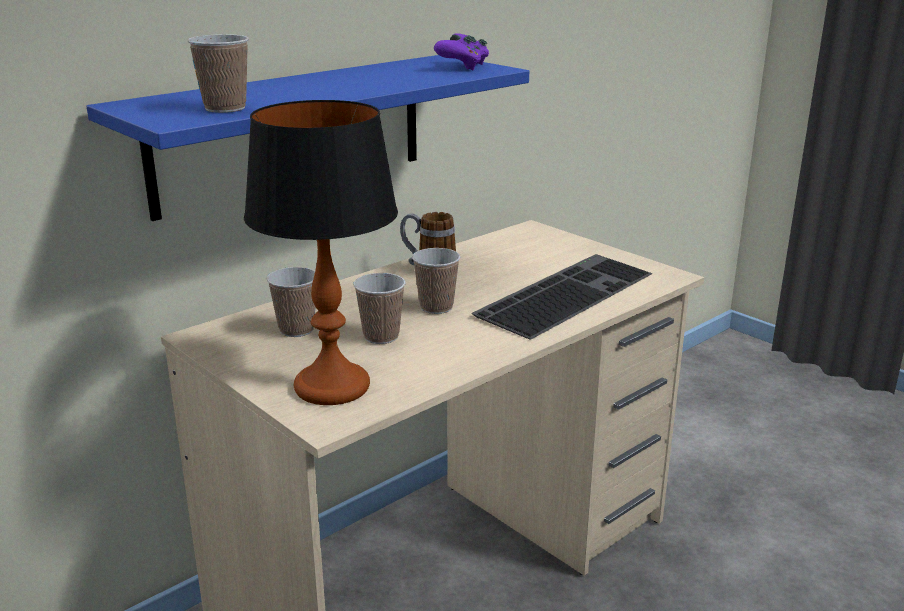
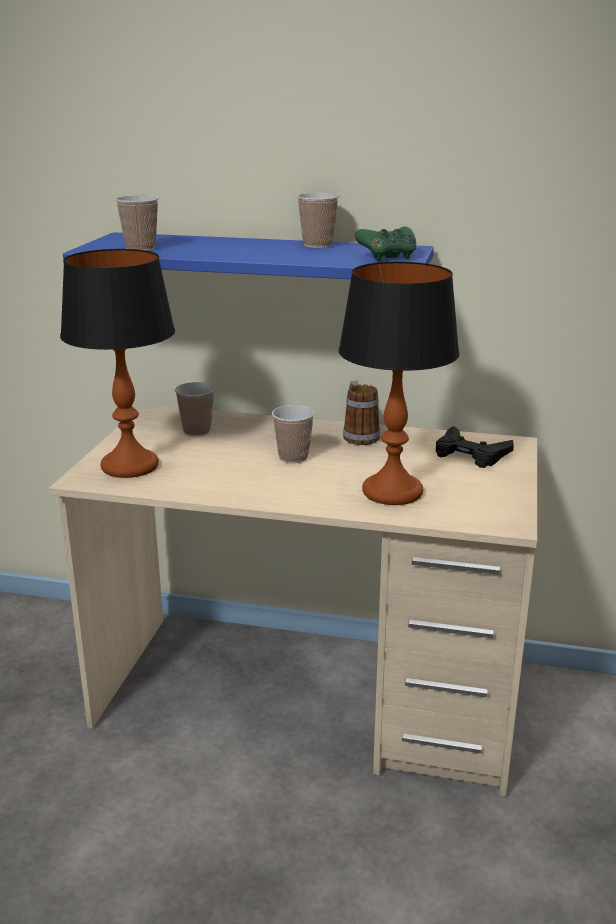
camera: 55 degrees right, 0 degrees up
(381, 336) = (220, 456): cup -> cup (317, 245)
(463, 67) = (387, 257): purple game controller -> green game controller
(531, 247) = (470, 454): none -> black game controller
(564, 293) = (393, 491): keyboard -> table lamp

